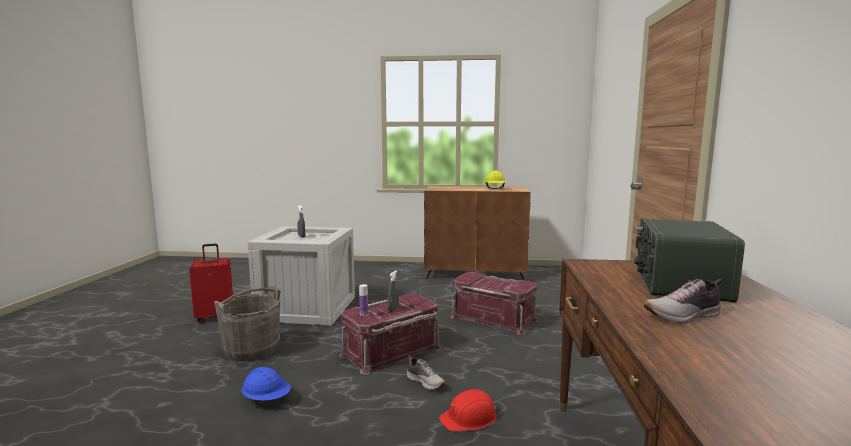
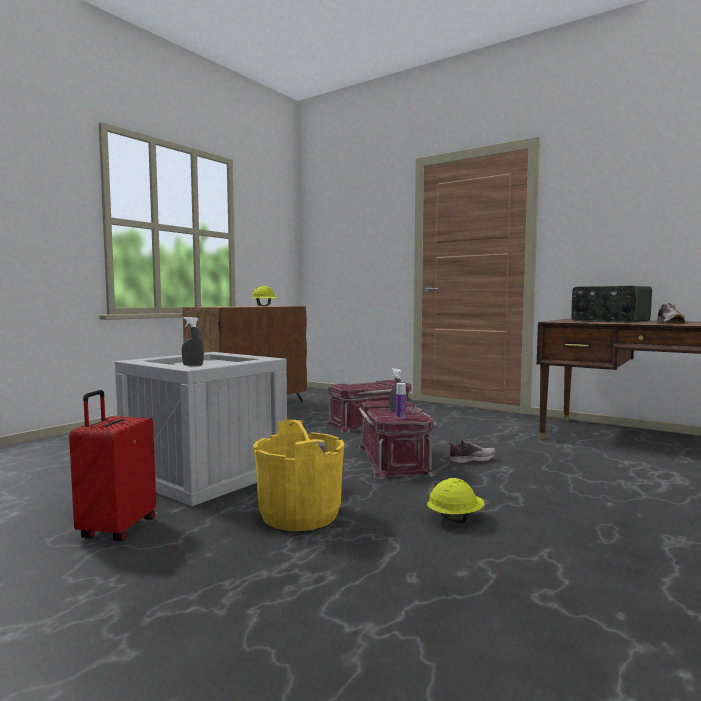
camera: 60 degrees left, 5 degrees down
(252, 350) = (300, 515): grey bucket -> yellow bucket
(267, 400) = (455, 518): blue hard hat -> yellow hard hat
(469, 418) = (540, 459): red hard hat -> none

